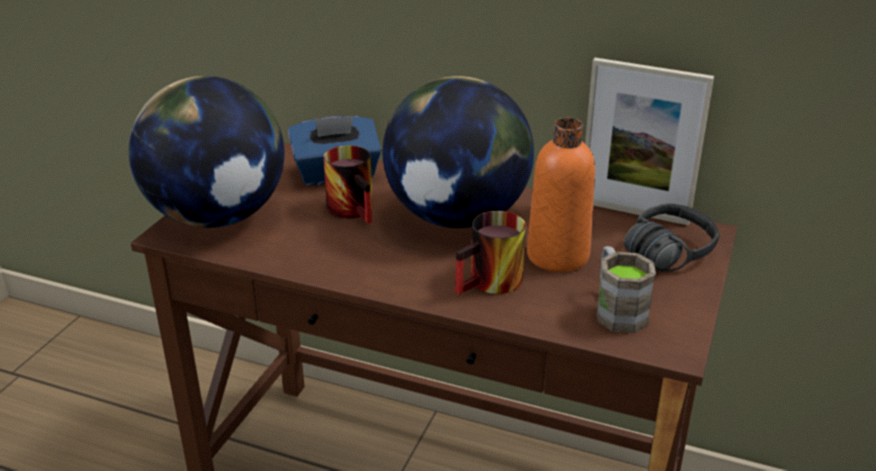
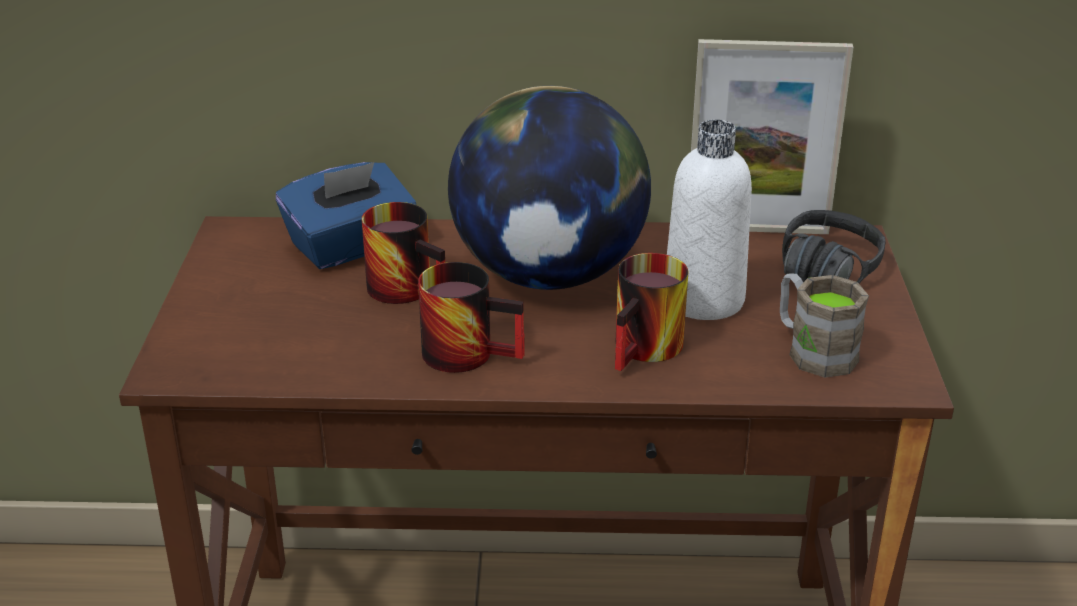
camera: 20 degrees left, 0 degrees up
(217, 217) = (223, 335): globe -> none
(367, 259) = (471, 351): none -> mug
(557, 256) = (703, 300): orange bottle -> white bottle

